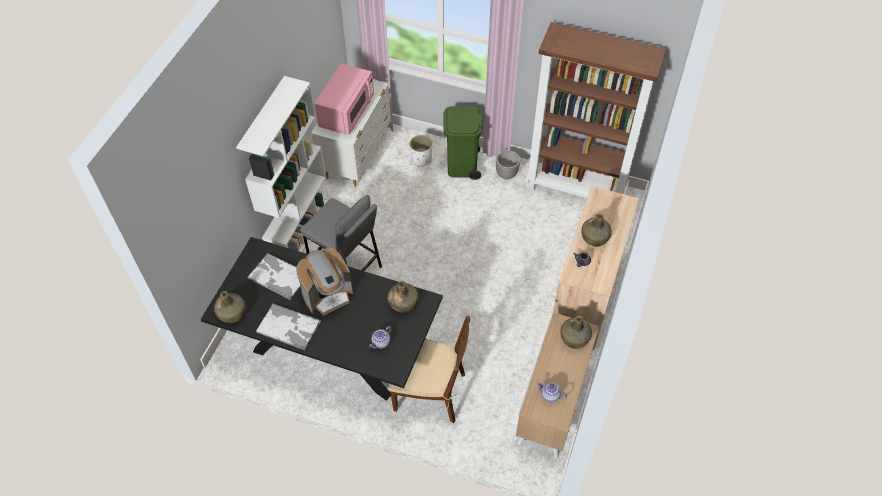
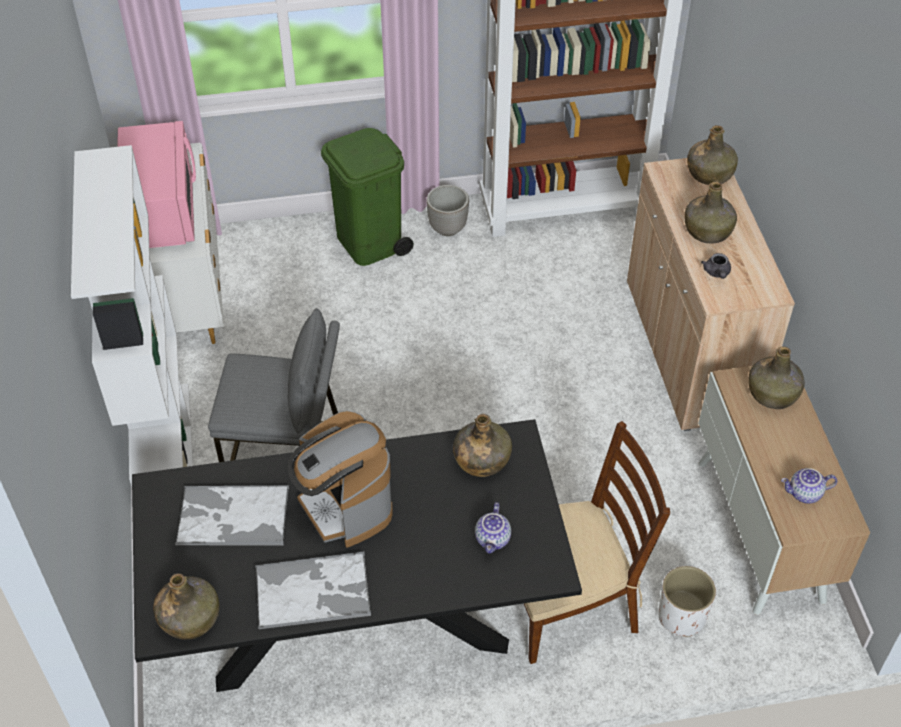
camera: 30 degrees left, 5 degrees down
(328, 295) = (345, 506): coffee machine -> coffee machine turned 120 degrees clockwise
(421, 159) = (297, 259): white planter -> white planter (681, 616)
(621, 206) = (709, 174): none -> green bottle

